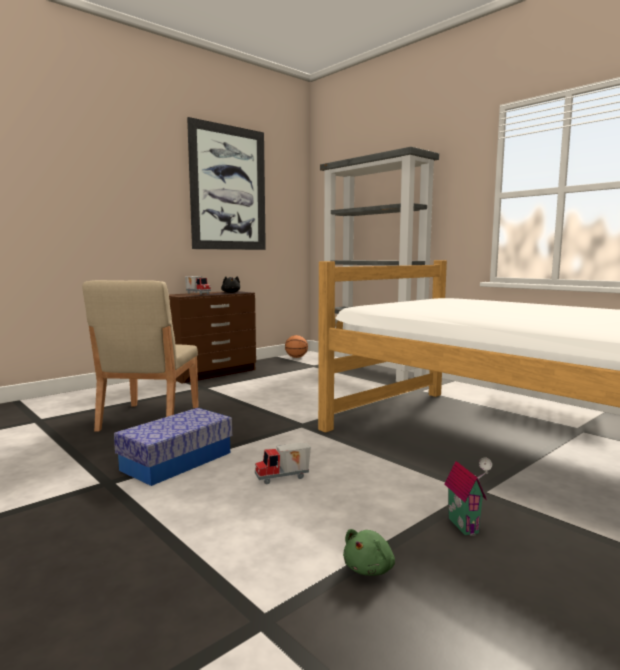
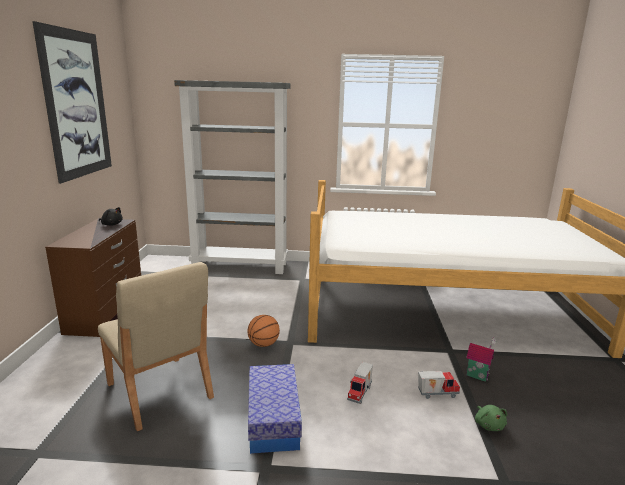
camera: 45 degrees left, 10 degrees up
(198, 293) = (83, 234): toy truck -> toy truck (436, 393)
(296, 357) = (151, 267): basketball -> basketball (263, 344)

